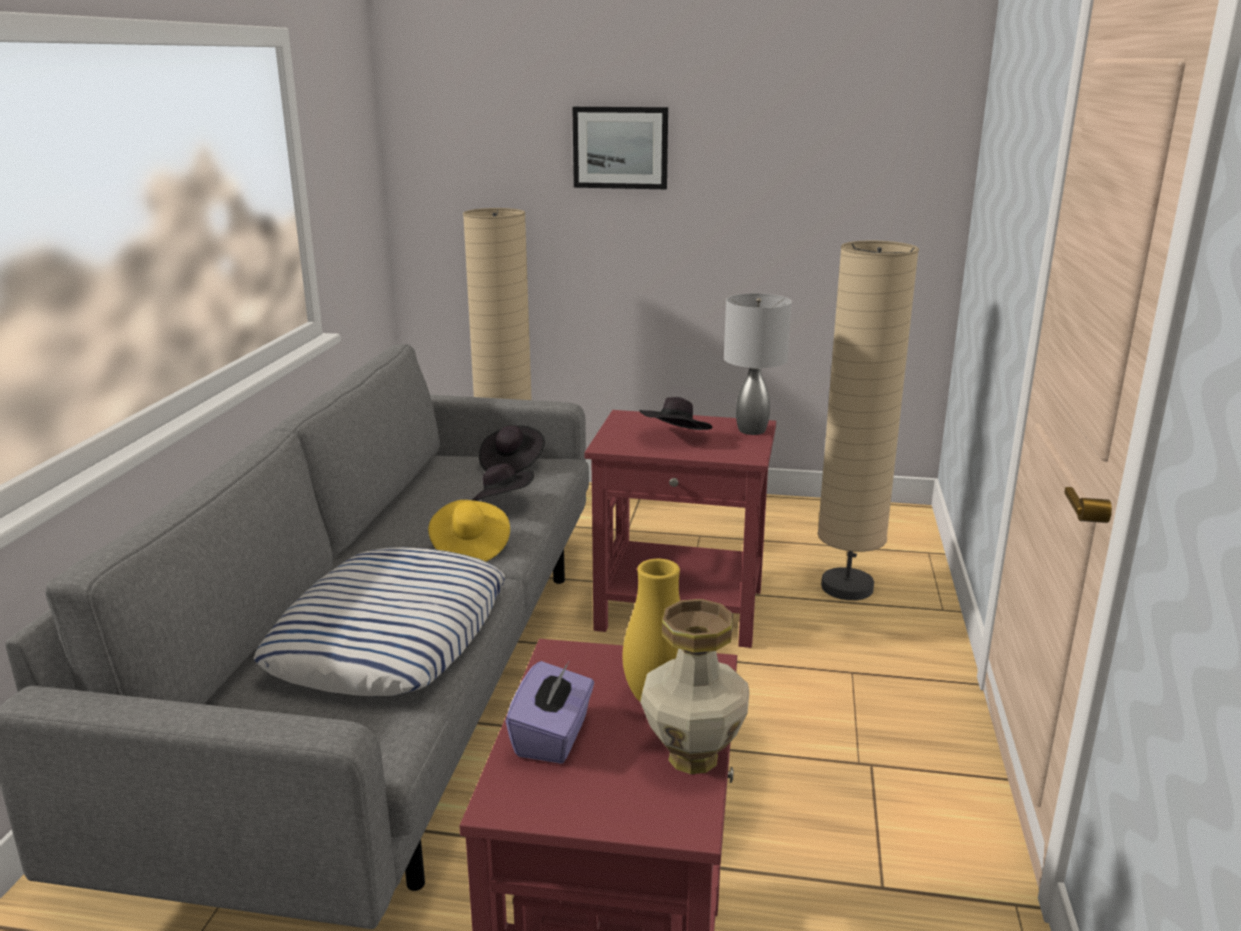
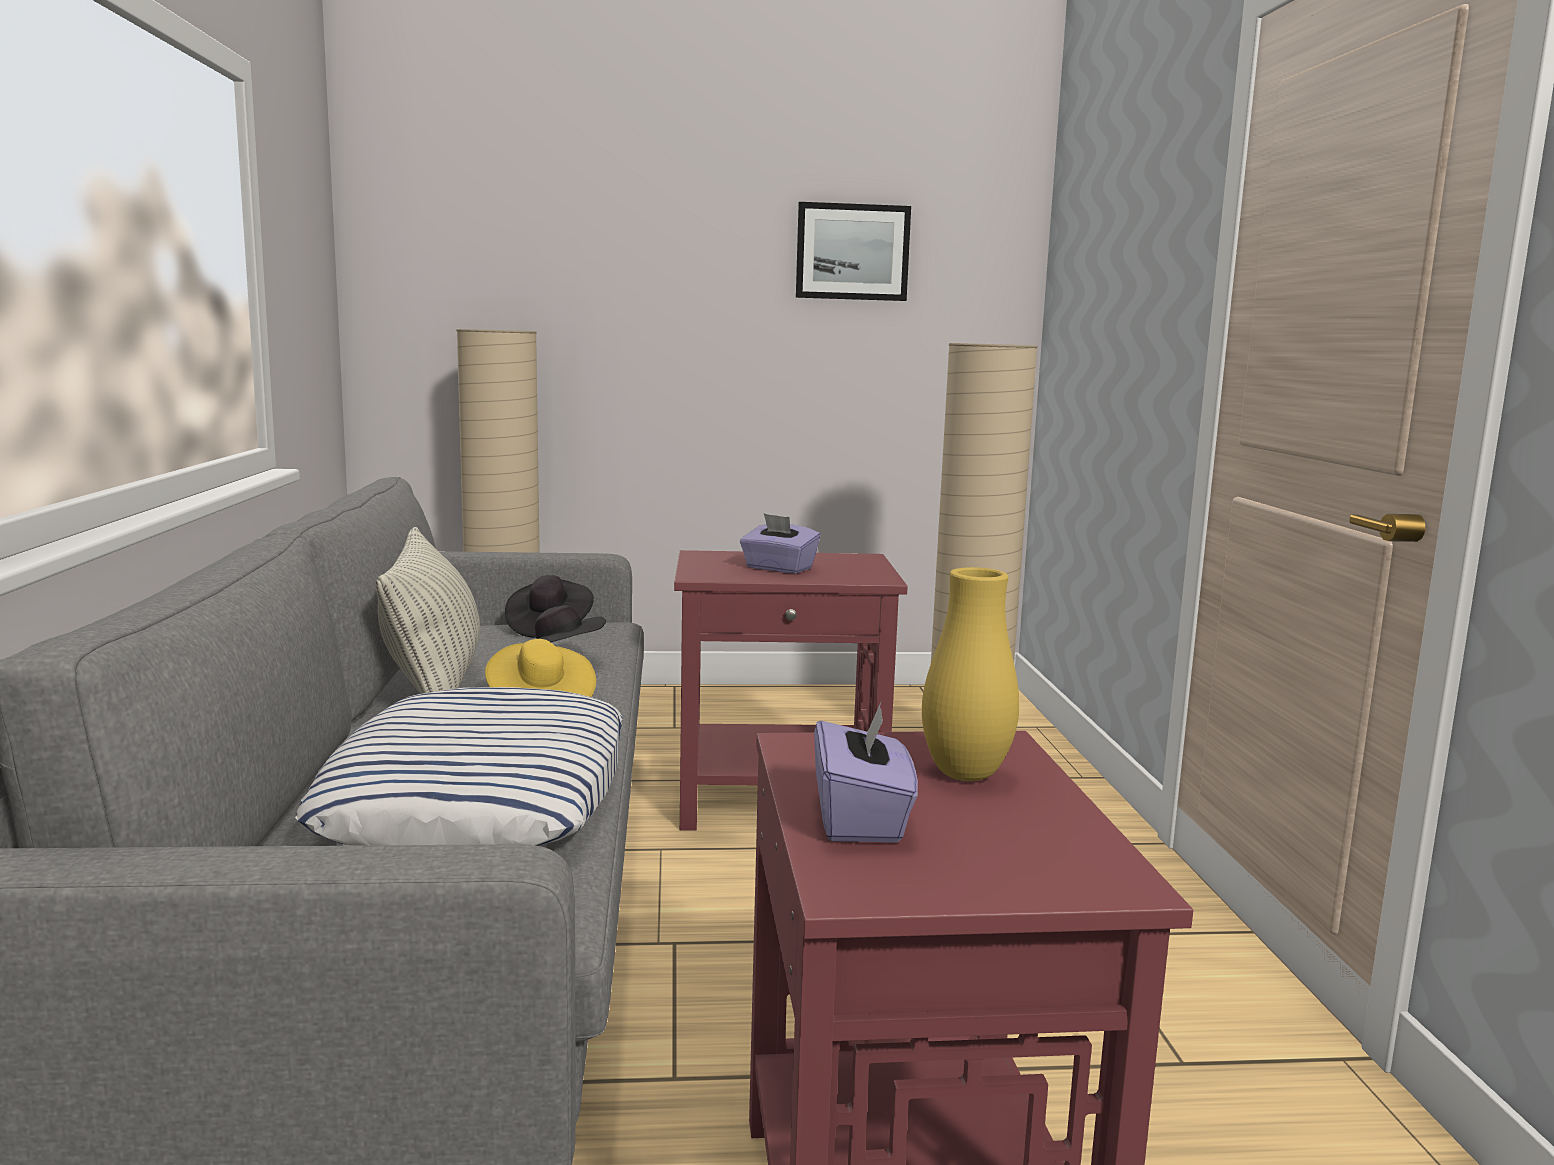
camera: 15 degrees left, 10 degrees down
(405, 521) = (432, 684): none -> pillow
(620, 147) = (646, 265): picture -> picture (852, 252)
(675, 438) = (778, 568): black hat -> purple tissue box
(692, 758) = (1065, 823): vase -> none
(751, 430) = (863, 561): grey table lamp -> none

